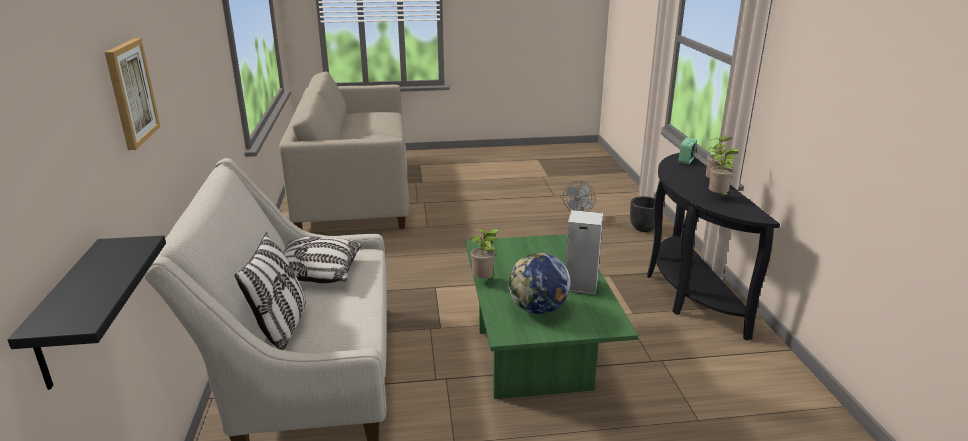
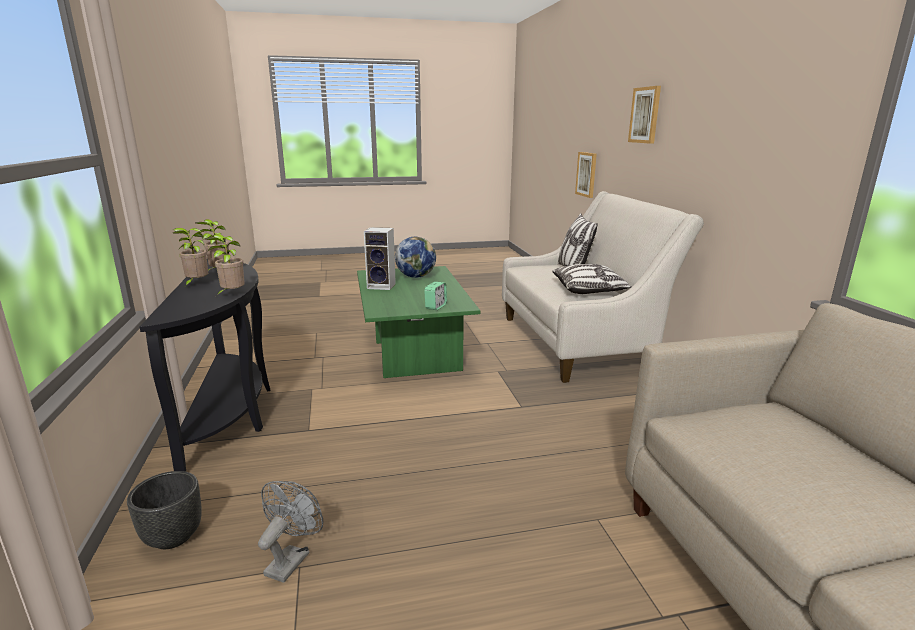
camera: 175 degrees right, 5 degrees down
(68, 315) = (586, 174): black shelf -> picture
(484, 280) = (455, 287): potted plant -> potted plant (231, 294)
(686, 161) = (176, 309): alarm clock -> alarm clock (435, 307)

